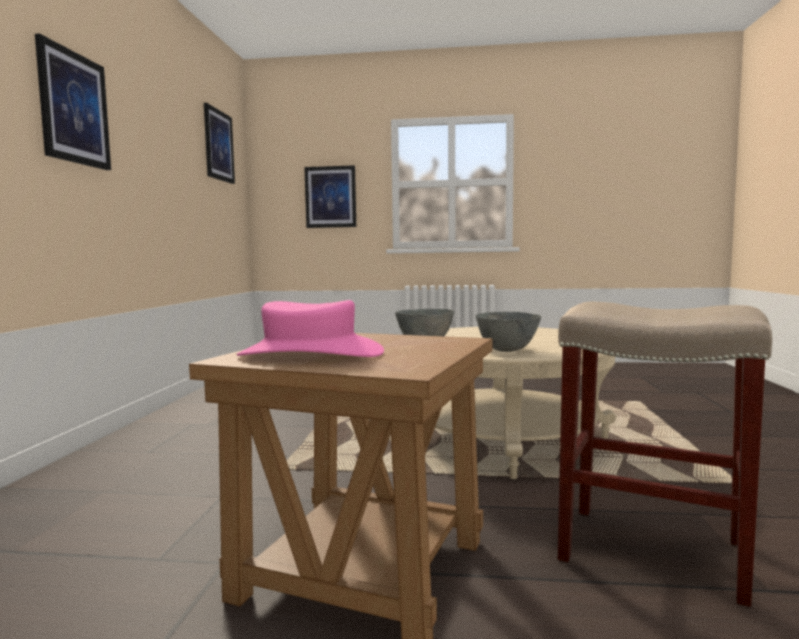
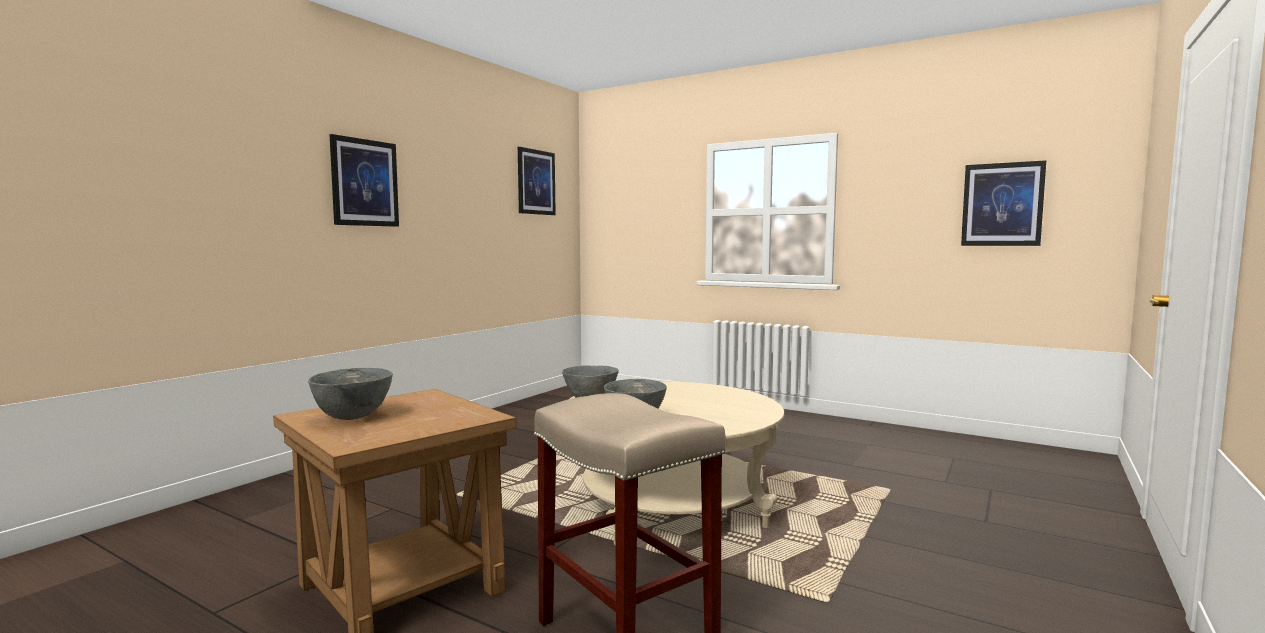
camera: 25 degrees right, 0 degrees up
(310, 354) = (352, 417): pink hat -> grey bowl
(330, 197) = (648, 225): picture -> picture (1002, 204)

